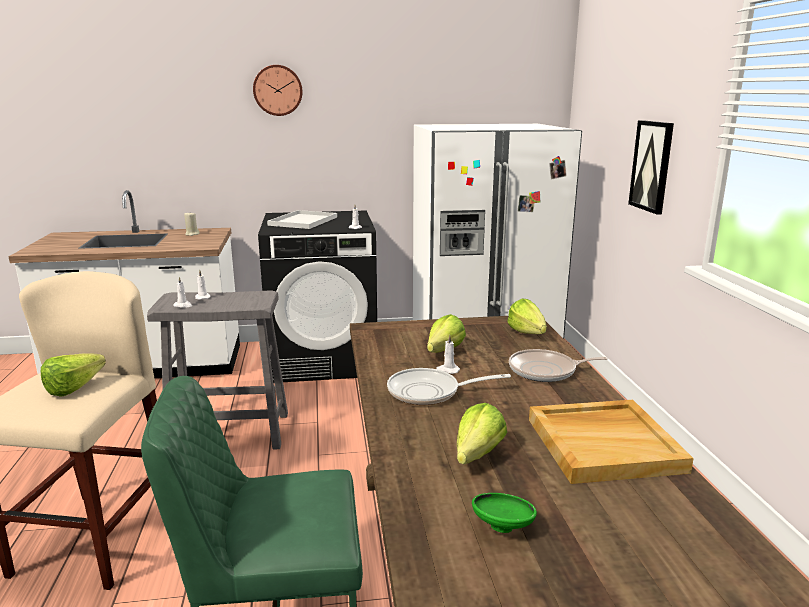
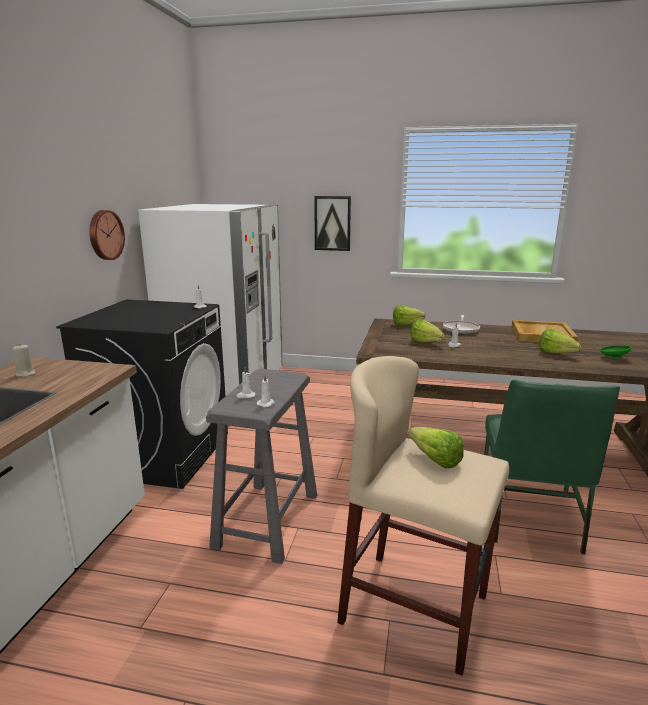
camera: 70 degrees left, 0 degrees up
(278, 90) = (39, 176): wall clock -> wall clock (105, 235)
(303, 221) = (134, 317): white tray -> none
(430, 392) = (483, 352): frying pan -> none

